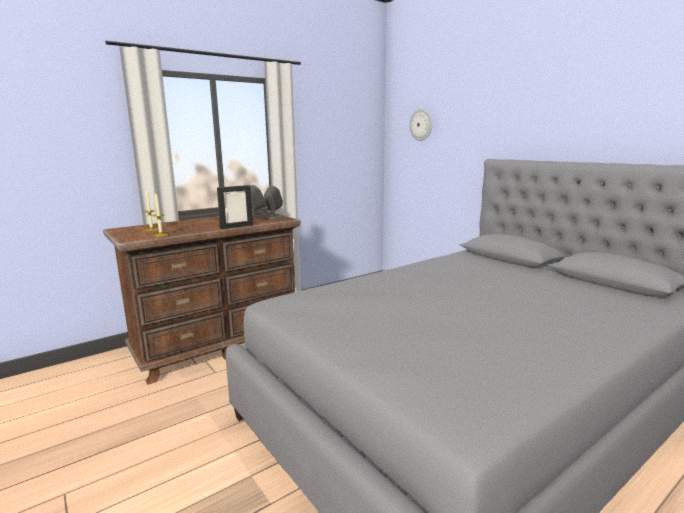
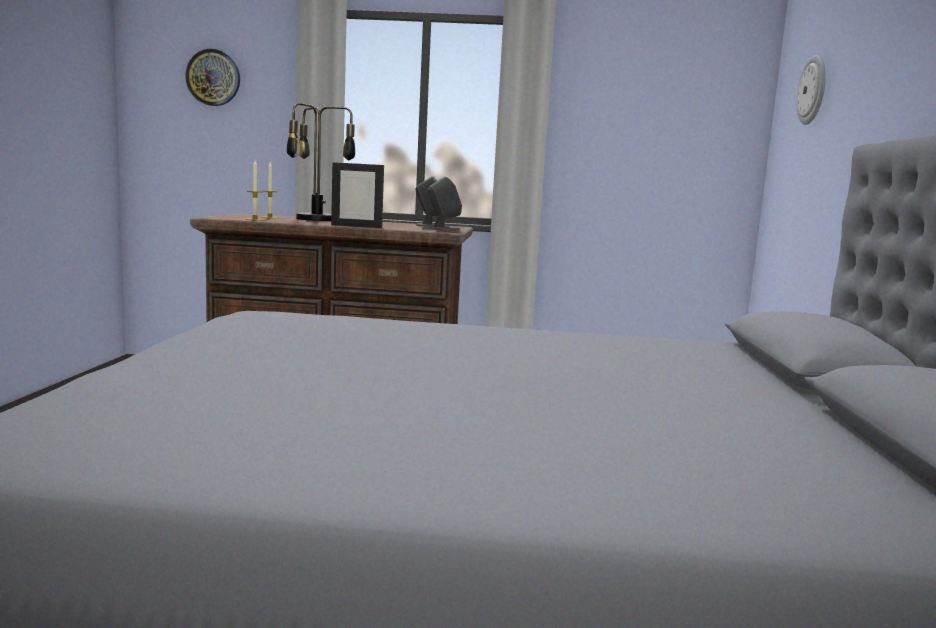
camera: 40 degrees right, 5 degrees down
(44, 122) = (213, 77): none -> wall clock
(181, 224) = (316, 219): none -> table lamp

